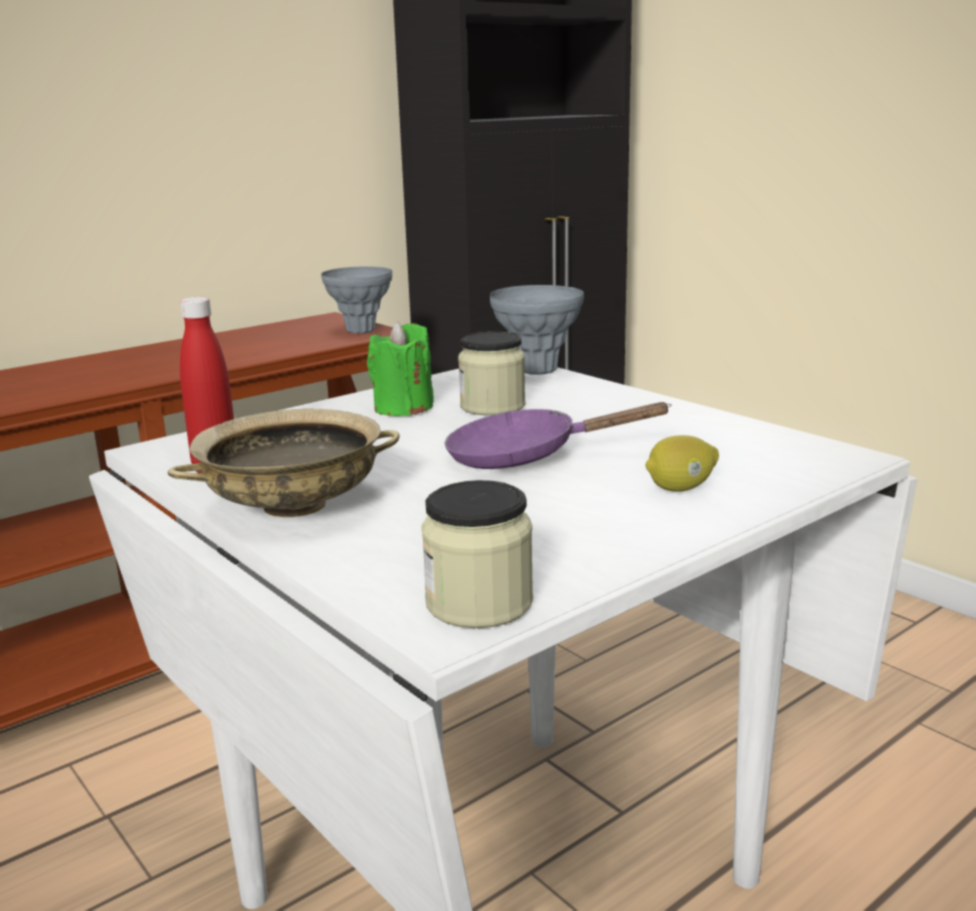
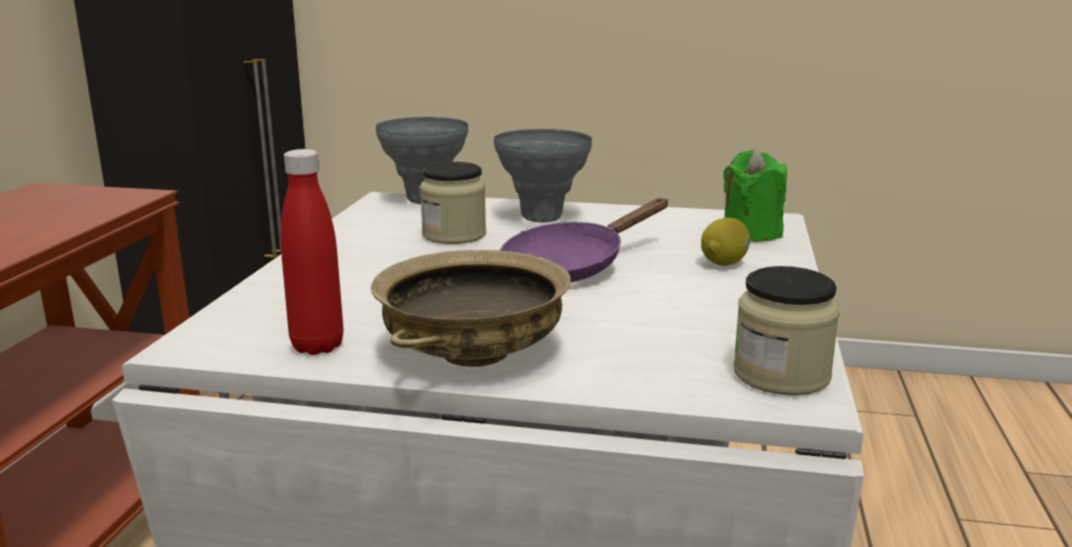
camera: 40 degrees left, 0 degrees up
(361, 331) = (112, 197): grey vase -> grey vase (542, 218)
(403, 408) = (376, 252): green candle -> green candle (751, 233)

